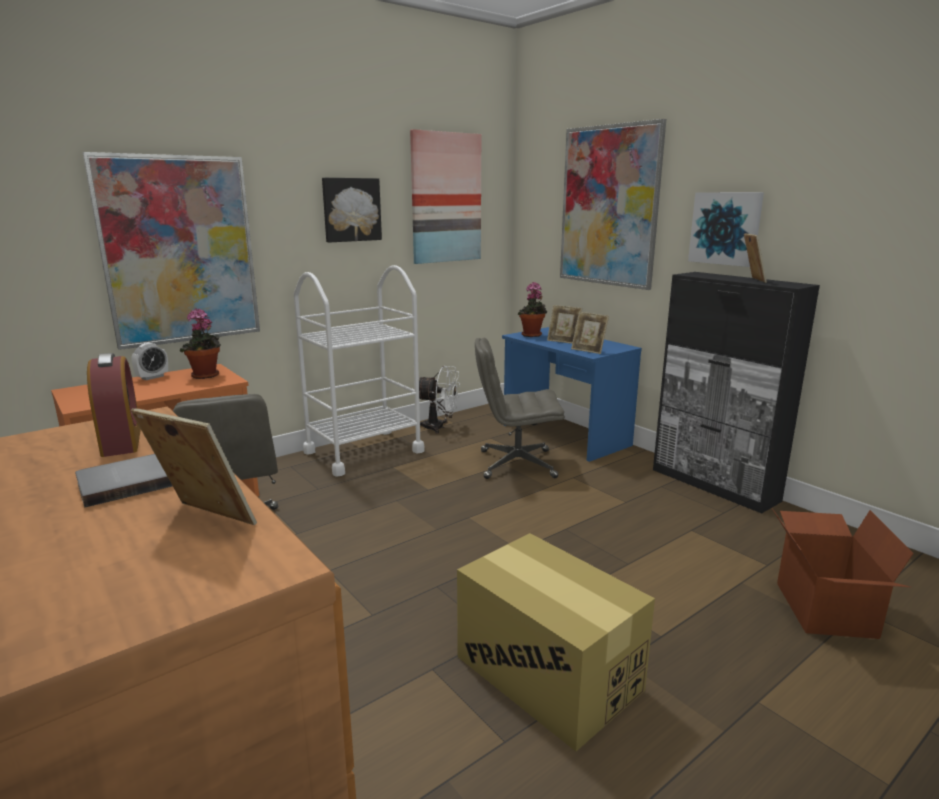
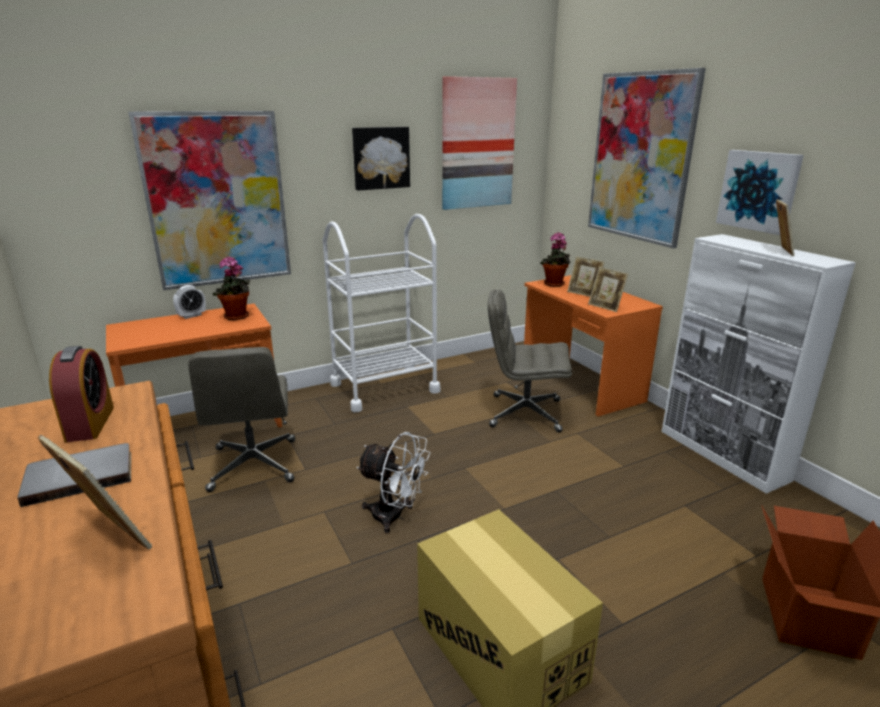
camera: 10 degrees right, 5 degrees up
(439, 427) = (460, 366): white fan -> white fan (394, 517)
(564, 435) = (579, 384): blue desk -> orange desk
(714, 485) = (722, 455): black cabinet -> white cabinet

